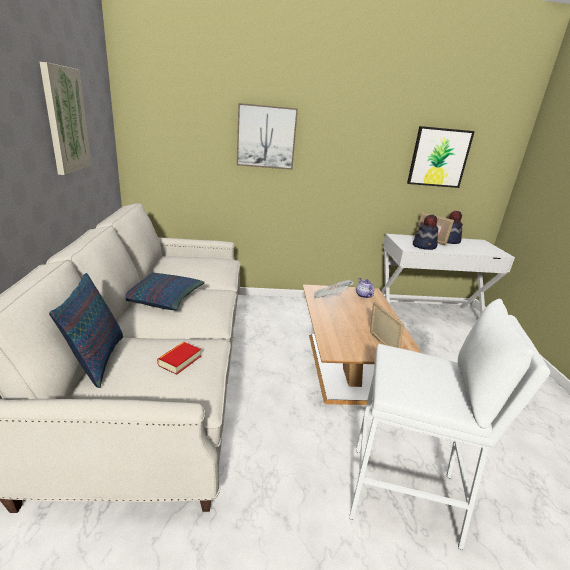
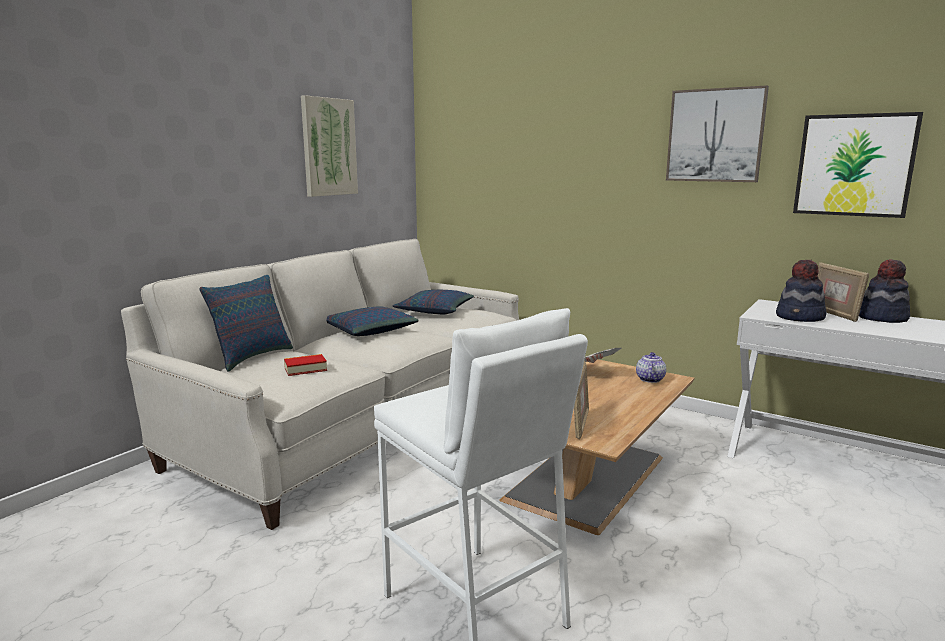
camera: 40 degrees right, 10 degrees down
(183, 265) = (434, 311): none -> blue pillow
(266, 137) = (569, 155): picture -> picture (715, 135)

